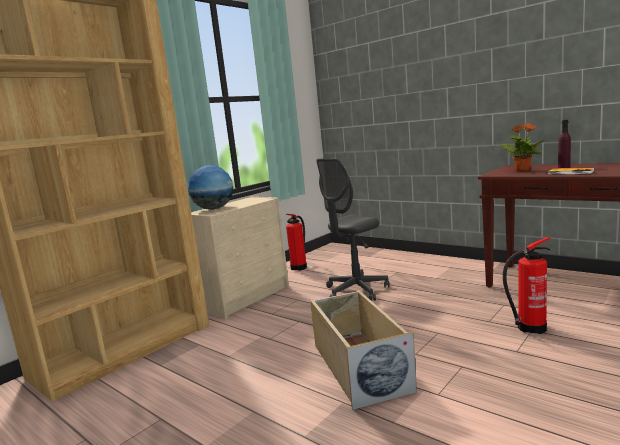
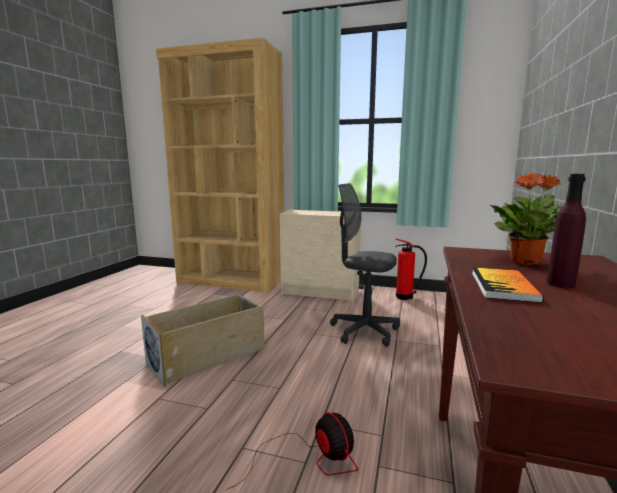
camera: 65 degrees right, 0 degrees up
(213, 209) = (307, 211): globe -> none
(529, 328) = (310, 459): fire extinguisher -> fan

